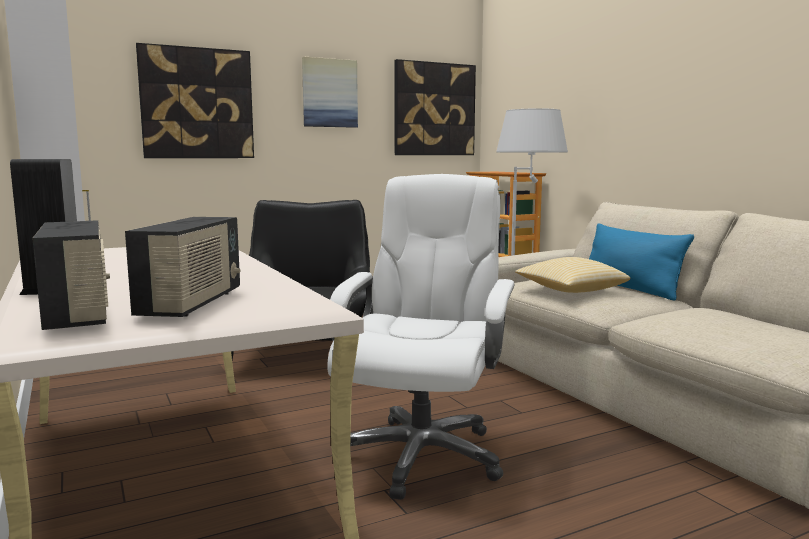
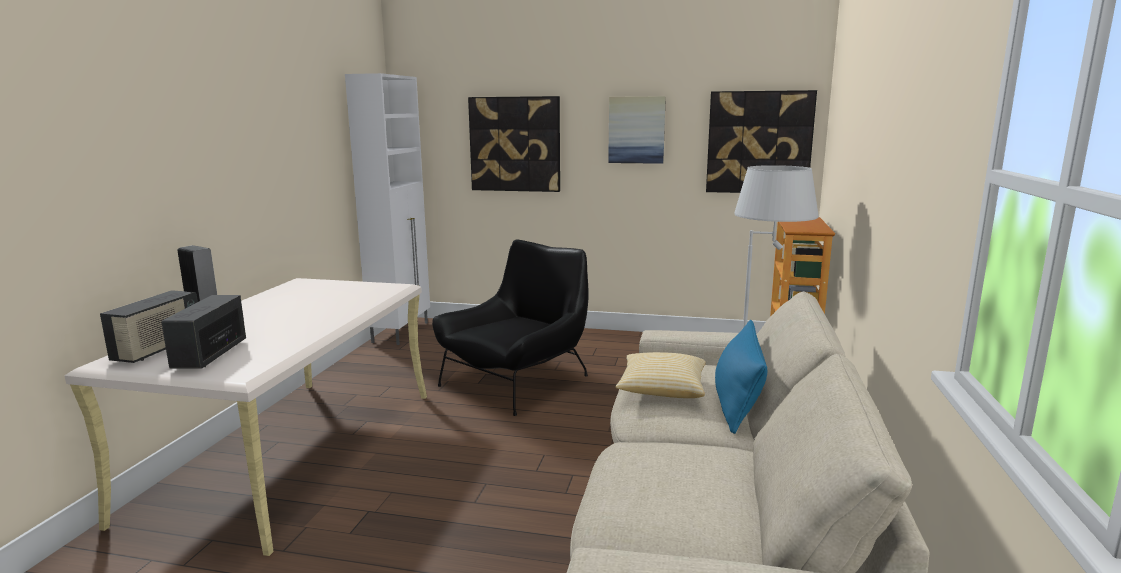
camera: 40 degrees right, 5 degrees up
(193, 304) = (209, 355): radio -> radio turned 135 degrees clockwise
(421, 455) = (433, 496): white office chair -> none

